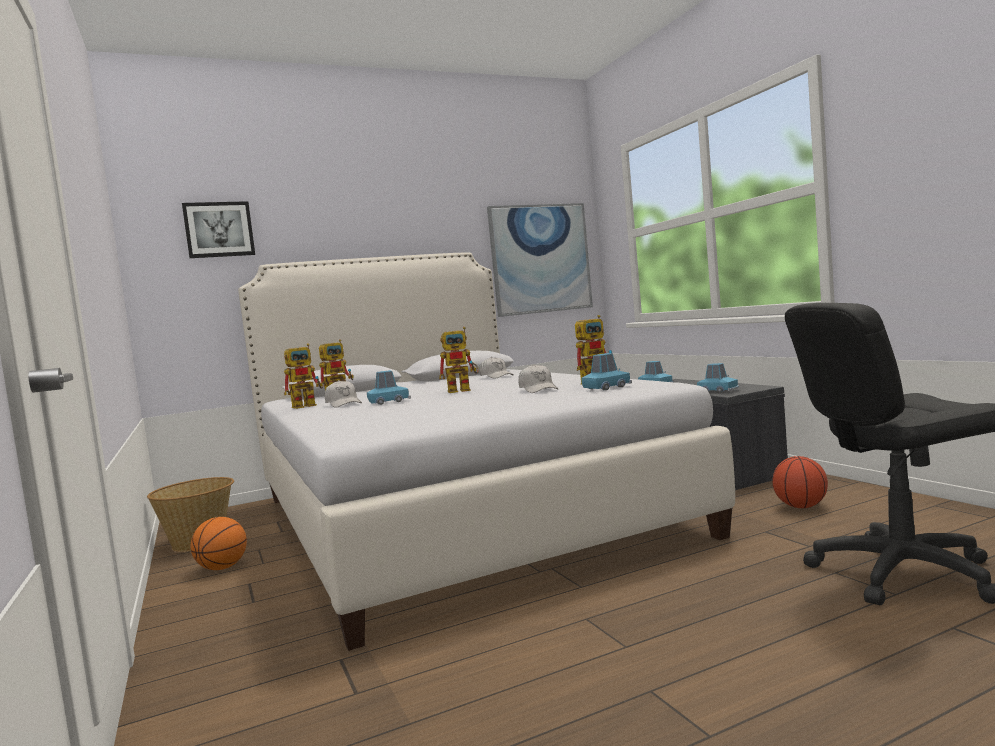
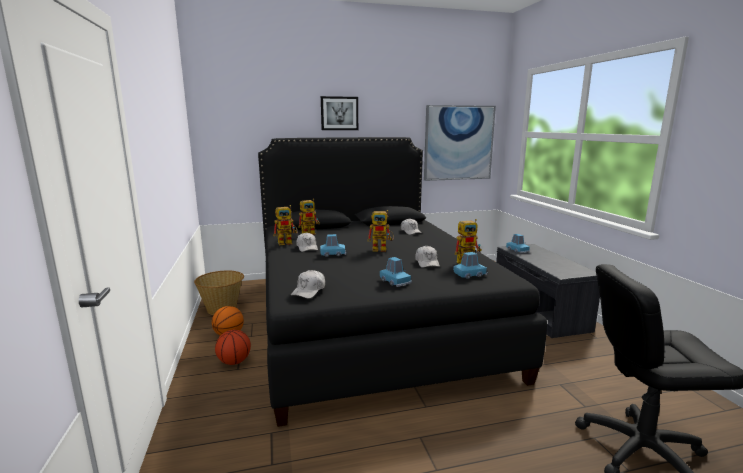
camera: 10 degrees right, 10 degrees up
(219, 229) = (249, 112): picture -> picture (339, 113)
(373, 425) = (309, 290): none -> white cap
(454, 515) = (369, 320): white bed -> black bed
(718, 391) = (556, 269): blue toy car -> blue toy car (395, 281)
(801, 507) = (592, 365): basketball -> basketball (234, 362)

